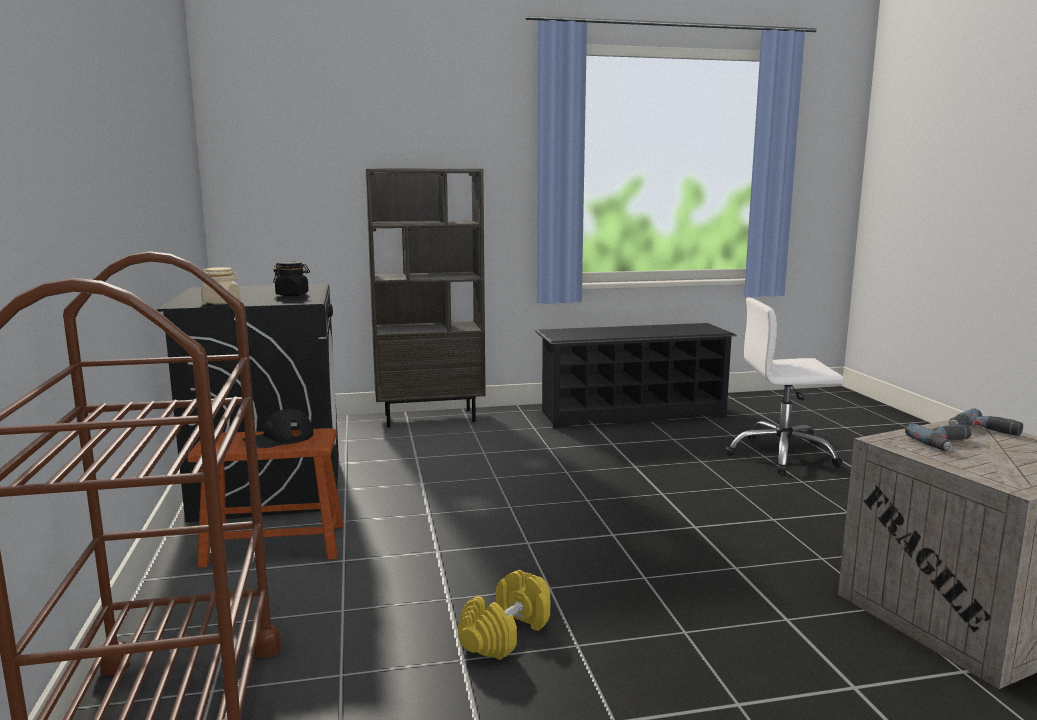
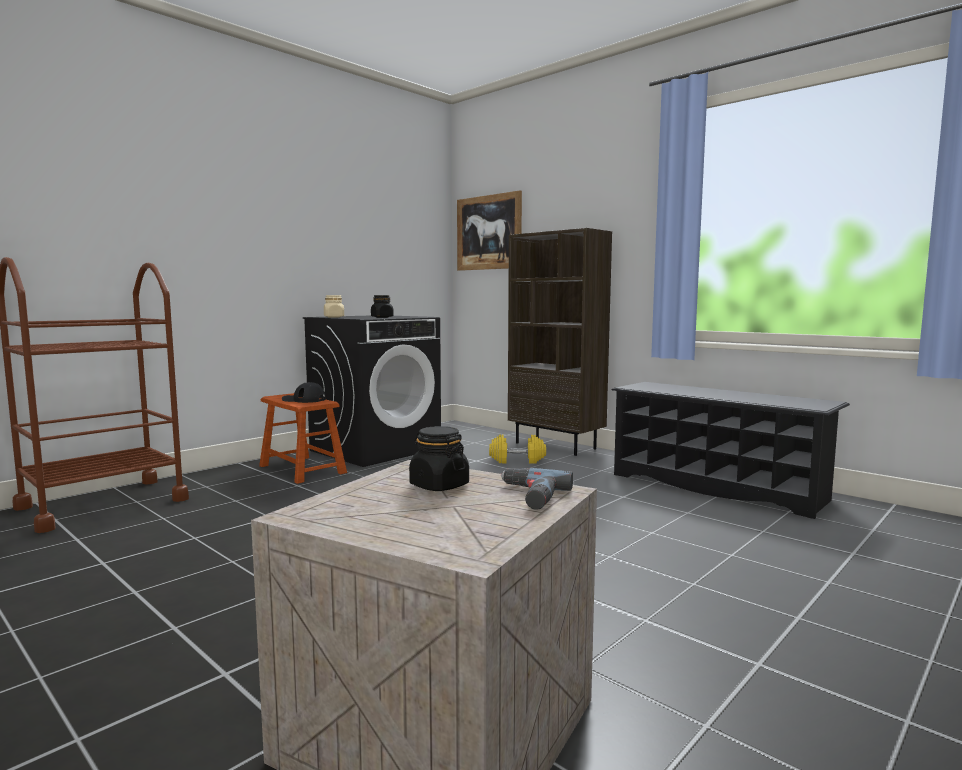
camera: 55 degrees right, 5 degrees down
(278, 156) = (488, 232): none -> picture
(505, 633) = (234, 540): yellow dumbbell -> yellow dumbbell (517, 460)
(781, 455) = (757, 561): white office chair -> none
(947, 444) = (439, 485): power drill -> black jar

